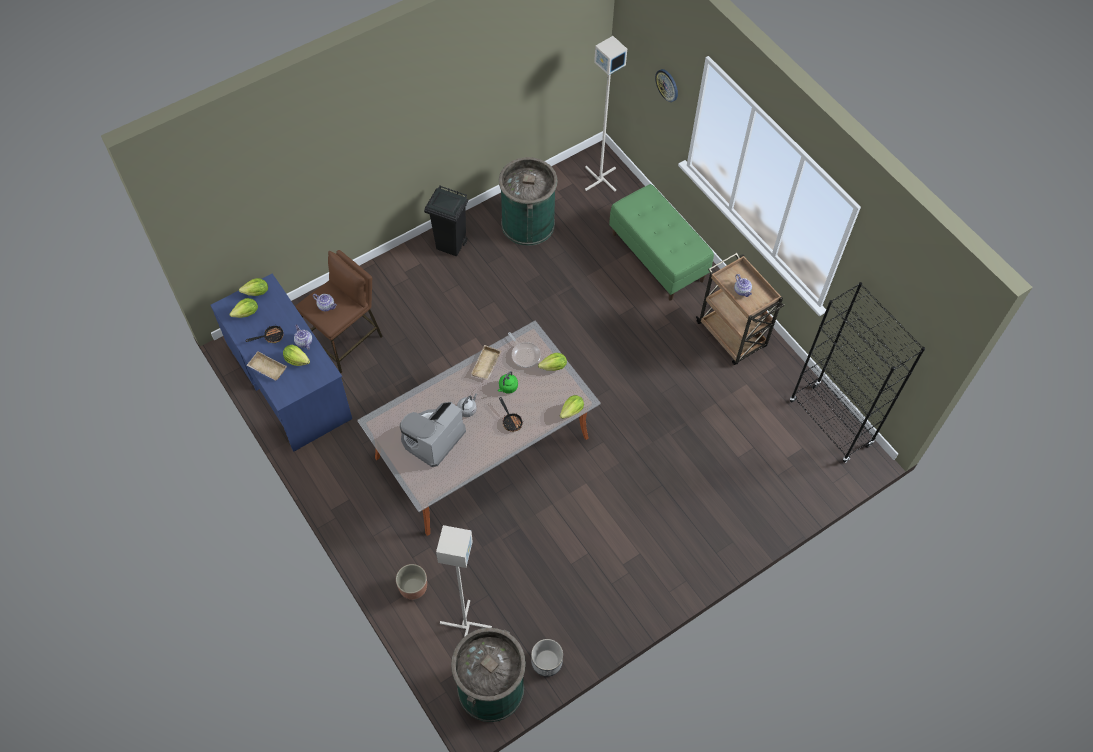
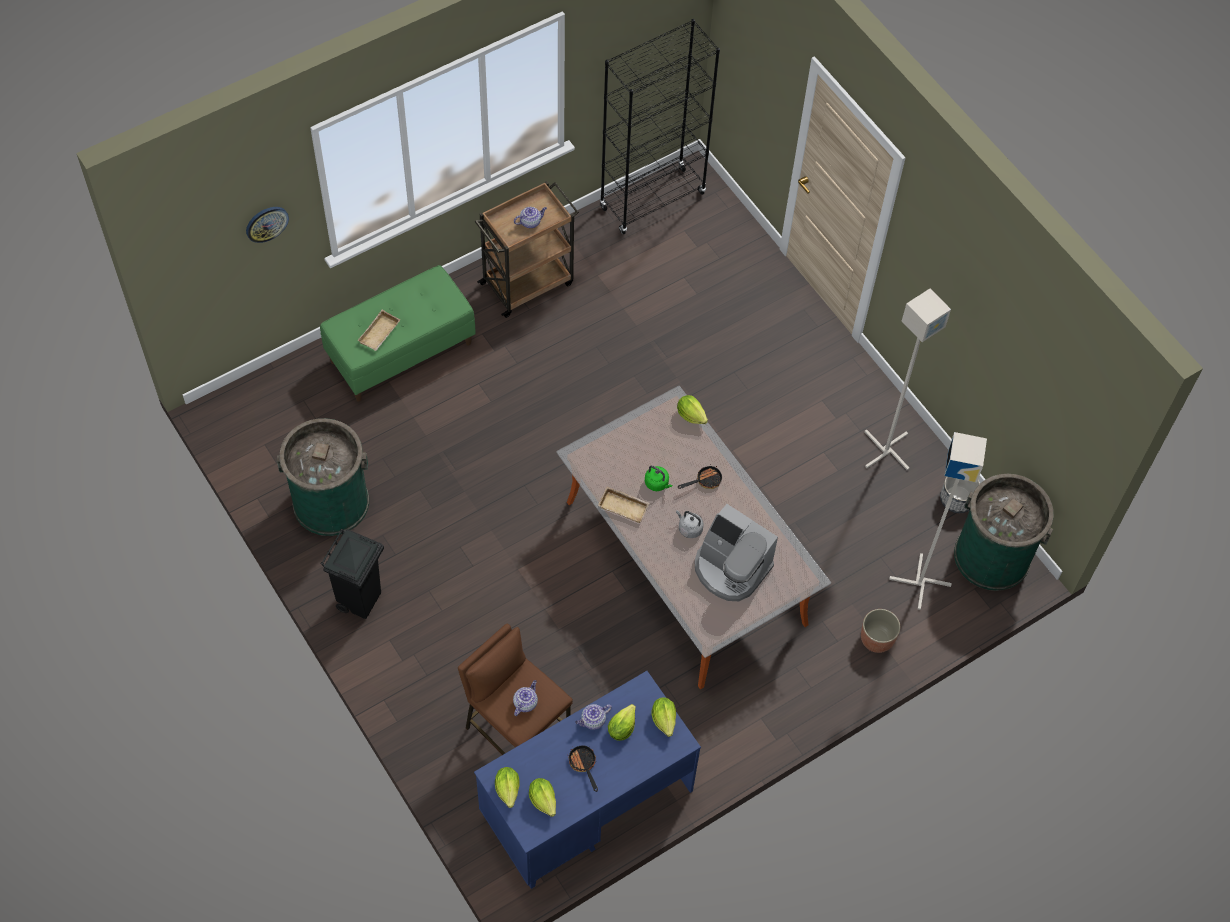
camera: 90 degrees left, 0 degrees up
(266, 368) = (635, 766): beige tray -> beige tray (380, 334)
(525, 354) = (609, 463): frying pan -> none
(553, 367) = (628, 432): lettuce -> lettuce (664, 719)
(599, 179) = (260, 411): grey floor lamp -> grey floor lamp (886, 451)

